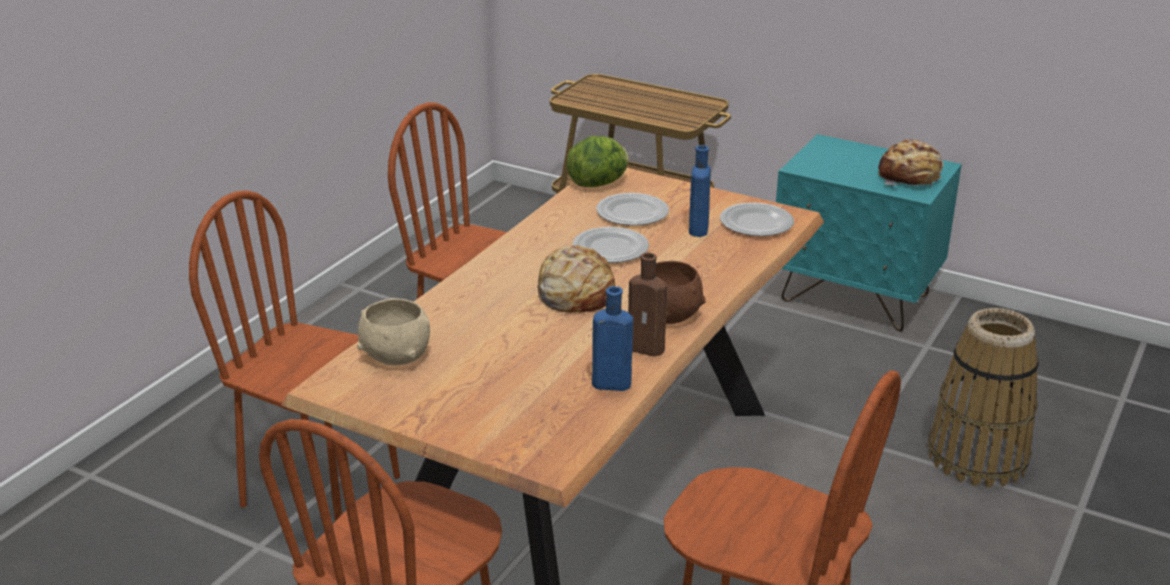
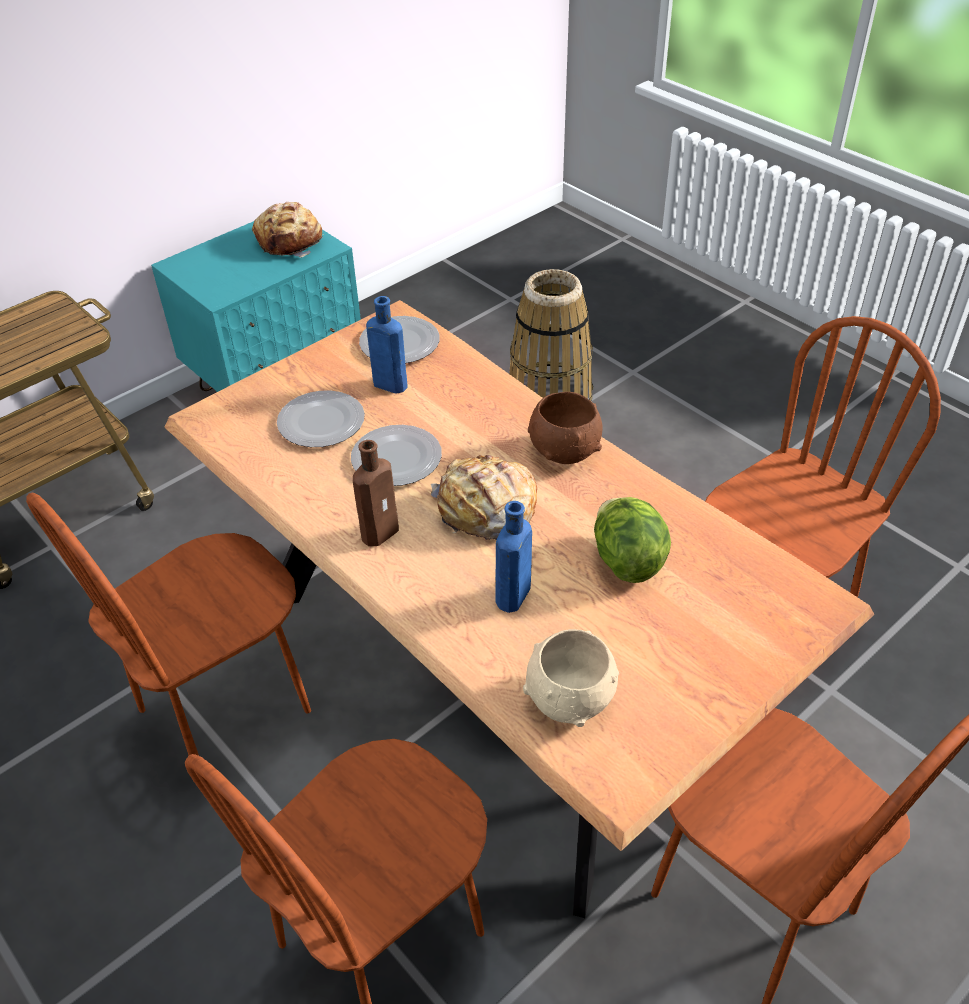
camera: 70 degrees left, 15 degrees up
(599, 183) = (229, 431): lettuce -> lettuce (626, 560)
(608, 384) = (684, 526): blue bottle -> blue bottle (512, 598)
(648, 349) = (624, 481): brown bottle -> brown bottle (382, 531)

